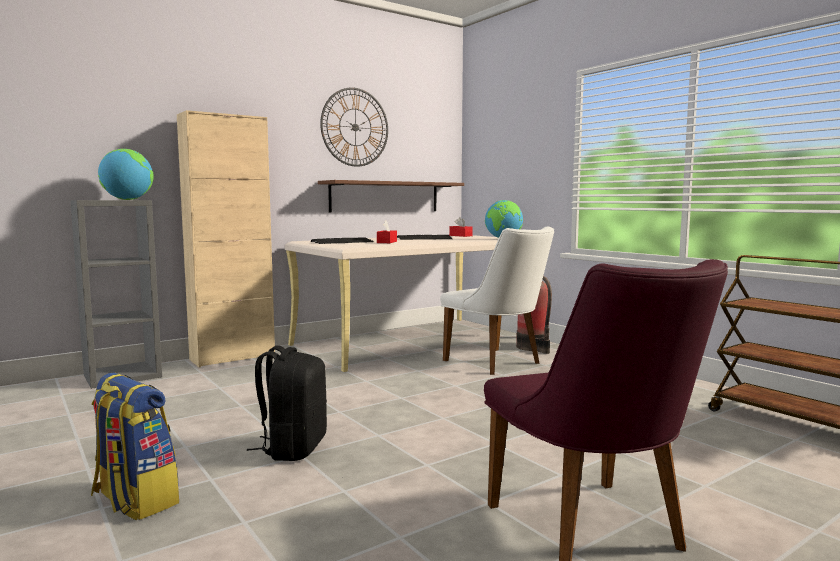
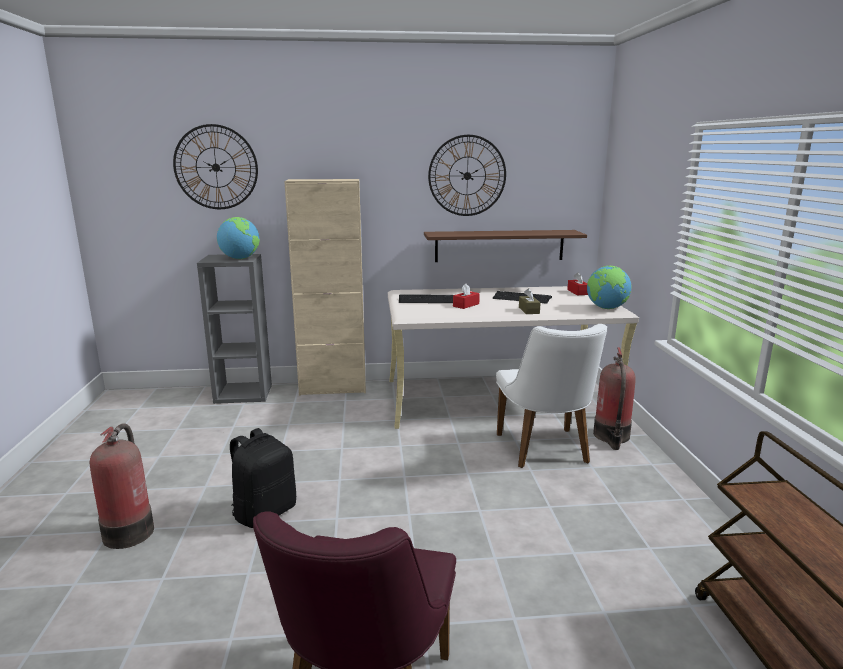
camera: 30 degrees right, 10 degrees up
(83, 94) = (216, 167): none -> wall clock
(134, 500) = (130, 531): backpack -> fire extinguisher
(447, 241) = (529, 310): none -> brown tissue box

